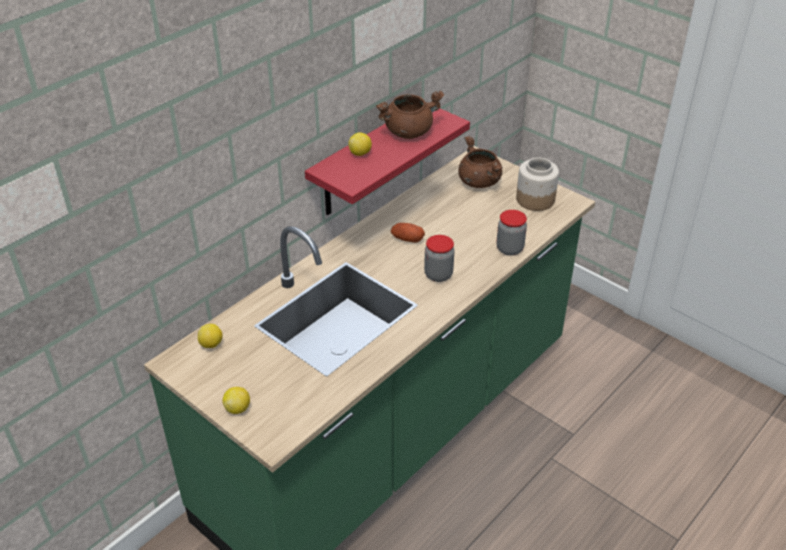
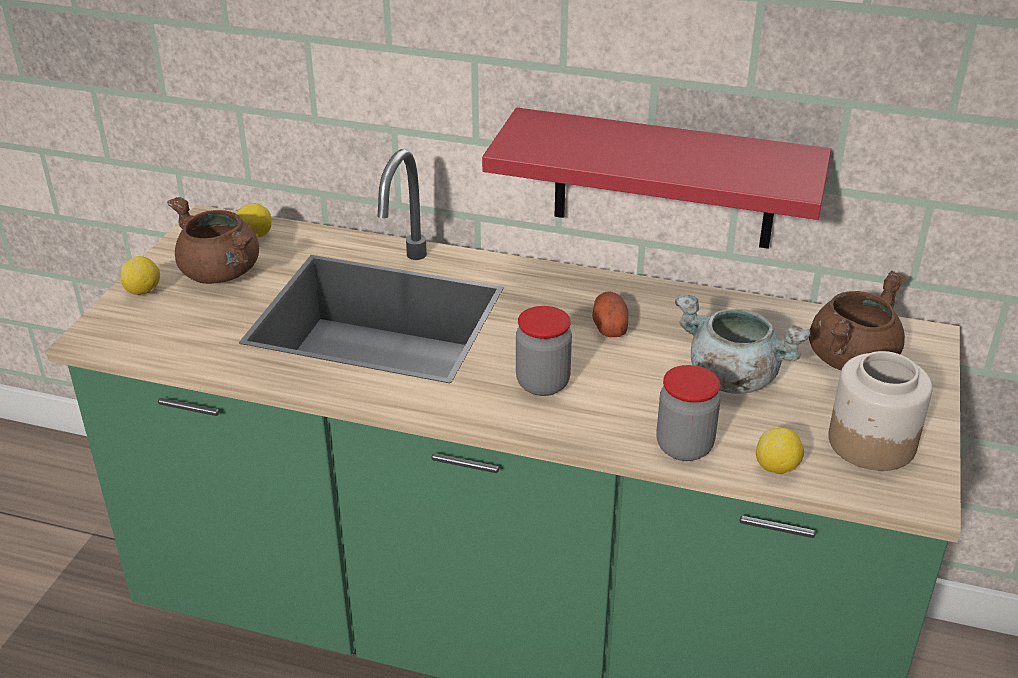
camera: 65 degrees right, 5 degrees down
(360, 153) = (604, 134): lemon -> lemon (777, 468)
(408, 131) = (714, 156): brown cooking pot -> brown cooking pot (221, 273)
(470, 218) = (731, 378): none -> grey cooking pot

